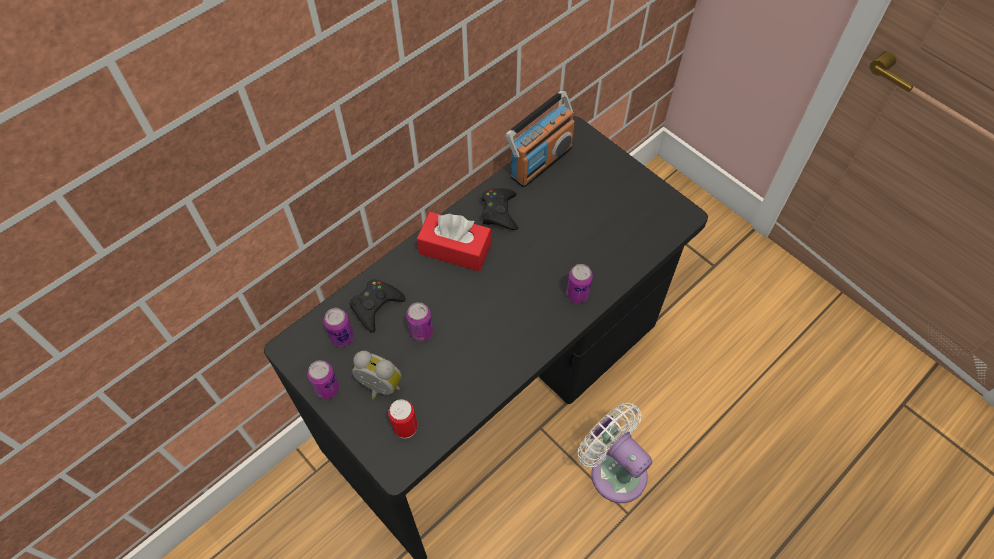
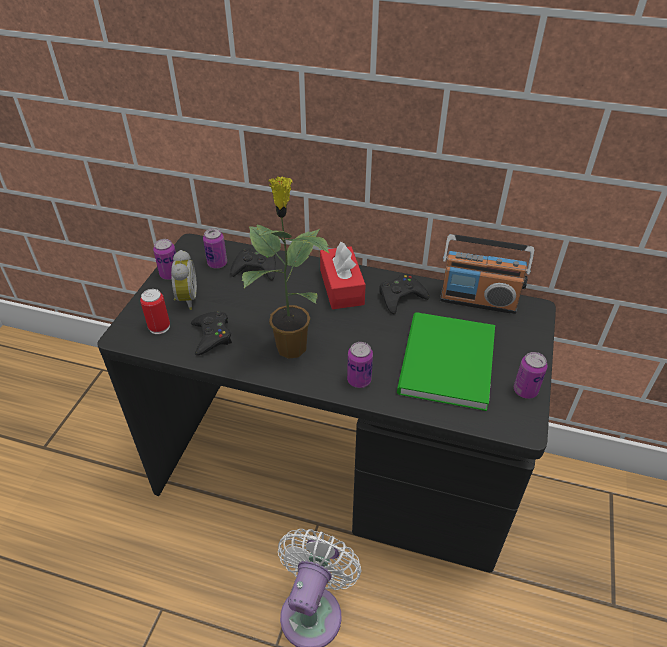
camera: 60 degrees right, 15 degrees down
(421, 332) = (250, 301): can -> can (525, 391)
(450, 385) = (212, 336): none -> black game controller
(505, 325) = (291, 345): none -> potted plant
(595, 227) = (443, 364): none -> green book

